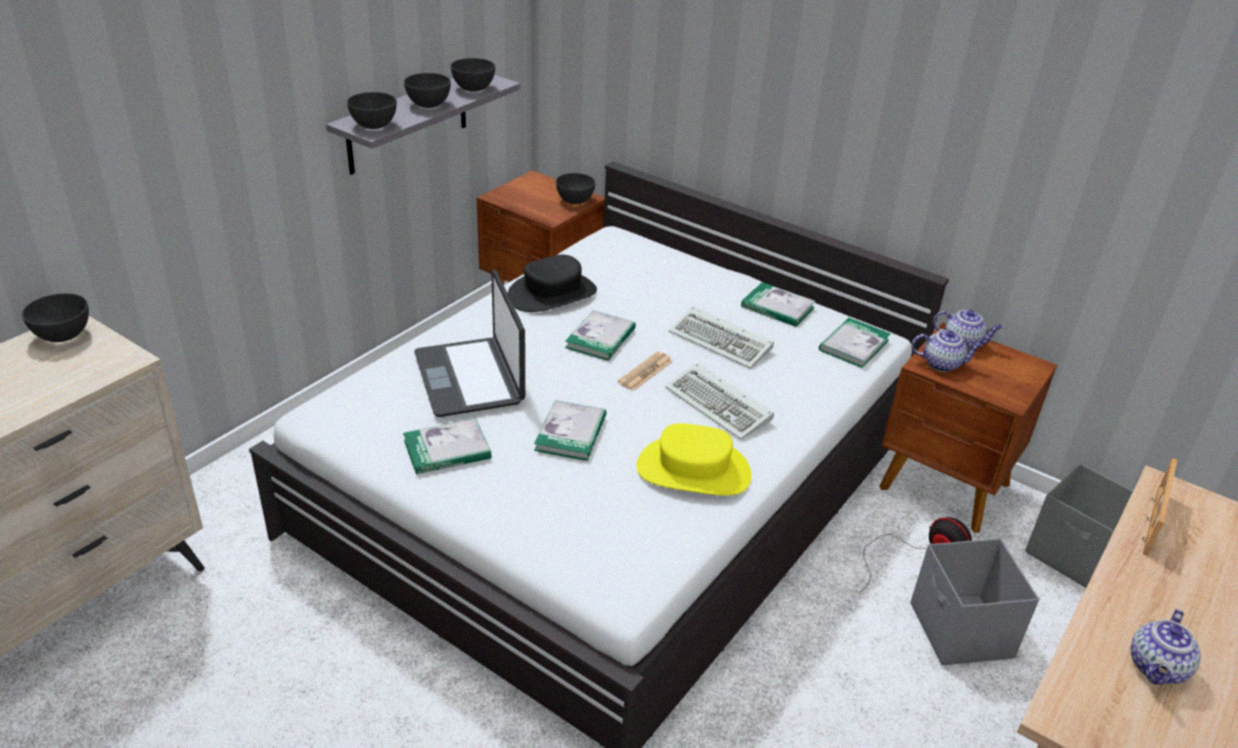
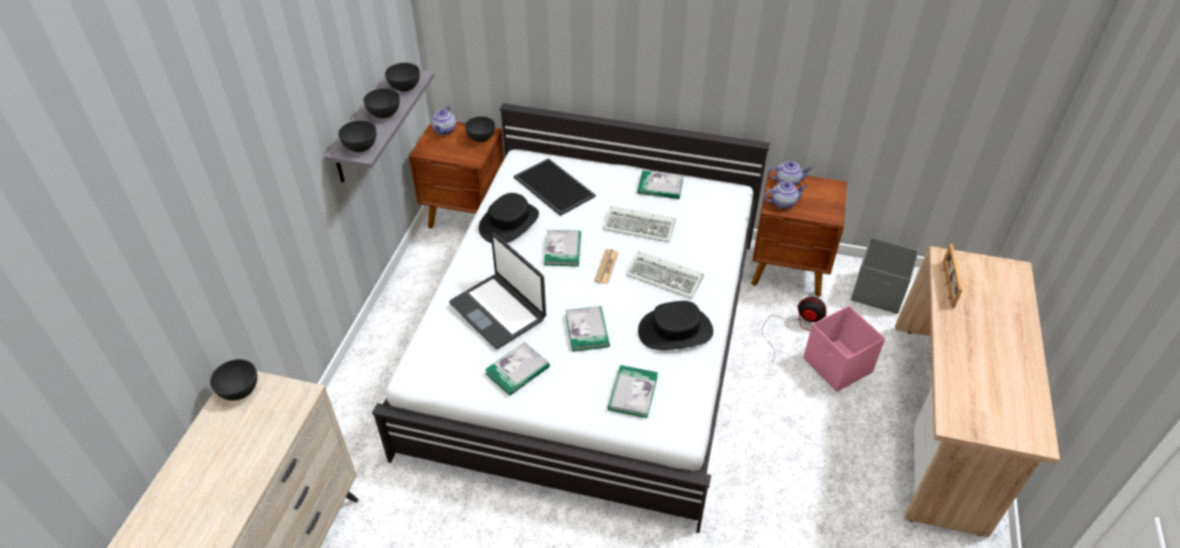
camera: 20 degrees left, 10 degrees up
(633, 272) = (552, 187): none -> tray
(693, 471) = (675, 331): yellow hat -> black hat
(854, 345) = (721, 202): book -> book (633, 393)
(960, 632) = (837, 366): grey storage box -> pink storage box
(1157, 669) = (985, 377): teapot -> teapot (444, 130)

